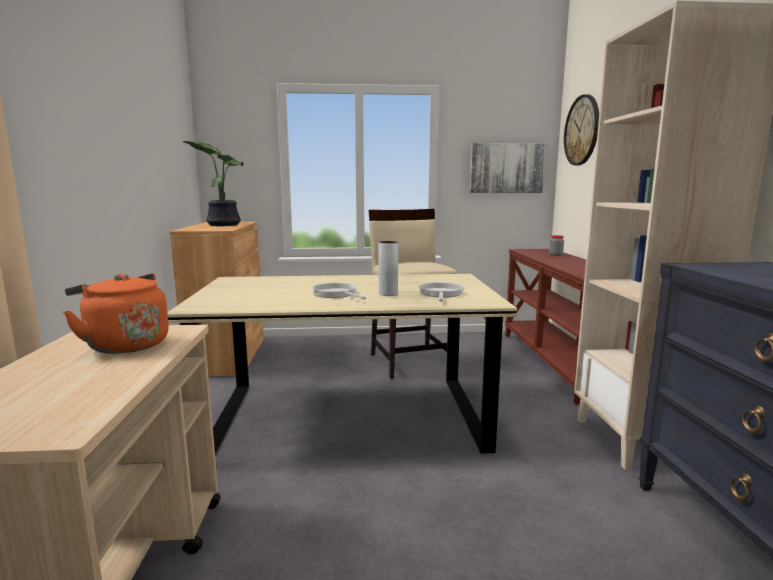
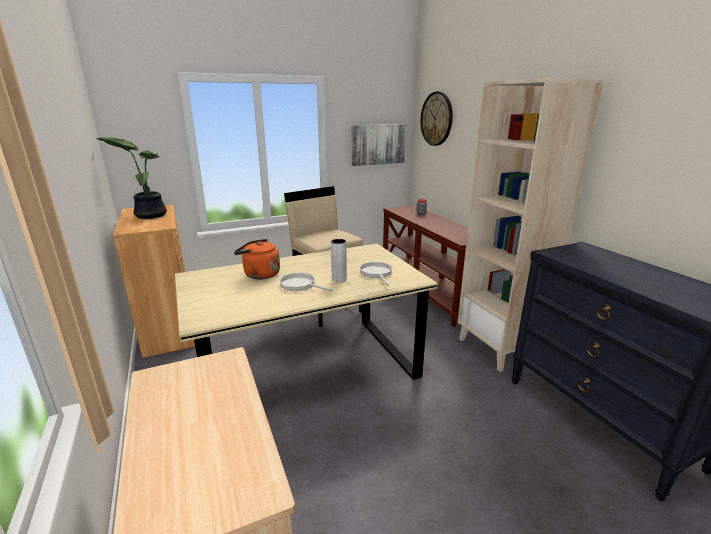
camera: 20 degrees left, 10 degrees up
(125, 345) = (201, 387): orange kettle -> orange kettle (259, 274)

